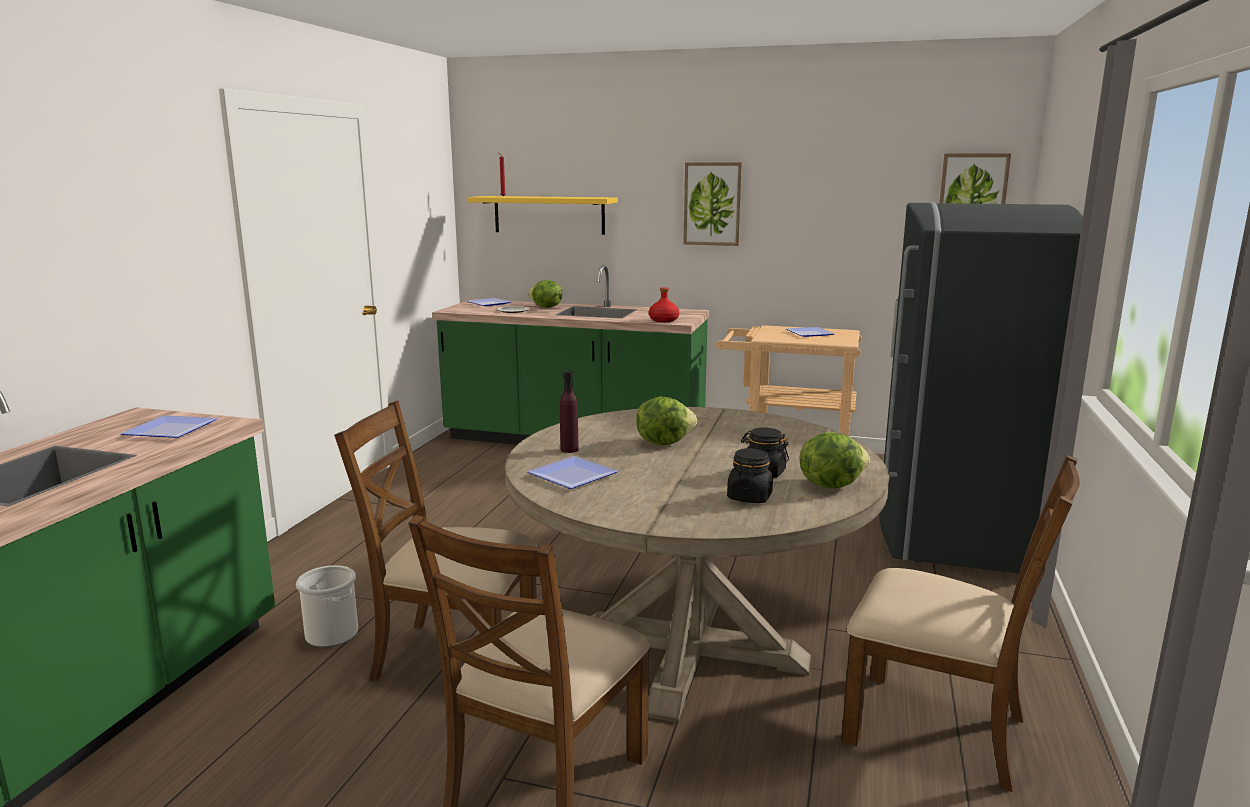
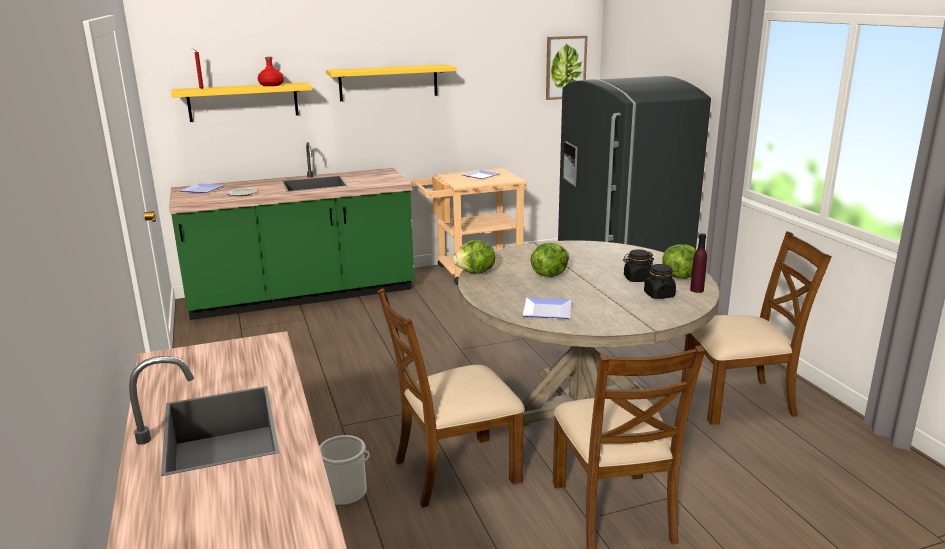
camera: 35 degrees left, 5 degrees up
(174, 430) = (238, 359): plate -> none
(545, 307) = (262, 185): lettuce -> lettuce (475, 272)
(569, 449) = (507, 294): purple bottle -> purple bottle (696, 290)
(663, 320) = (383, 182): red bottle -> red bottle (271, 85)
(712, 204) = (388, 82): picture -> yellow shelf

